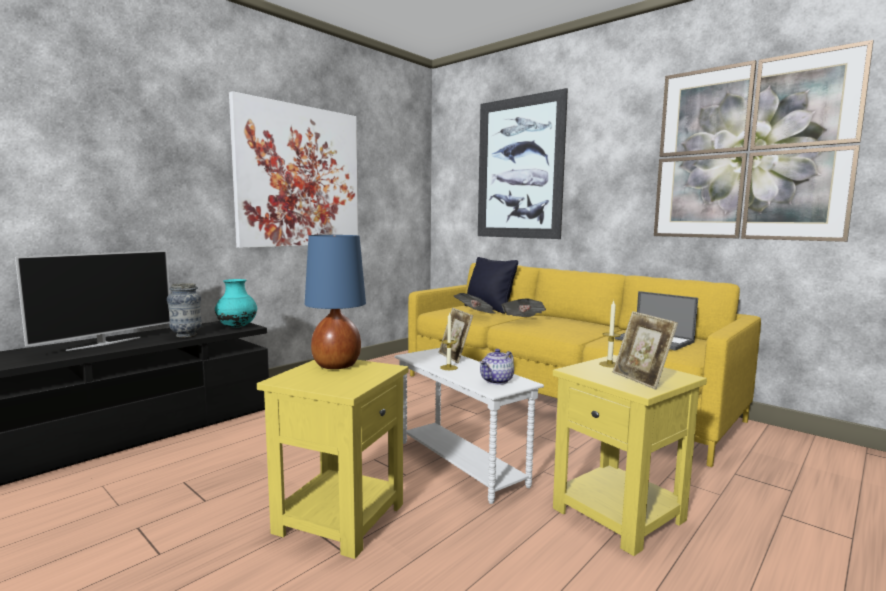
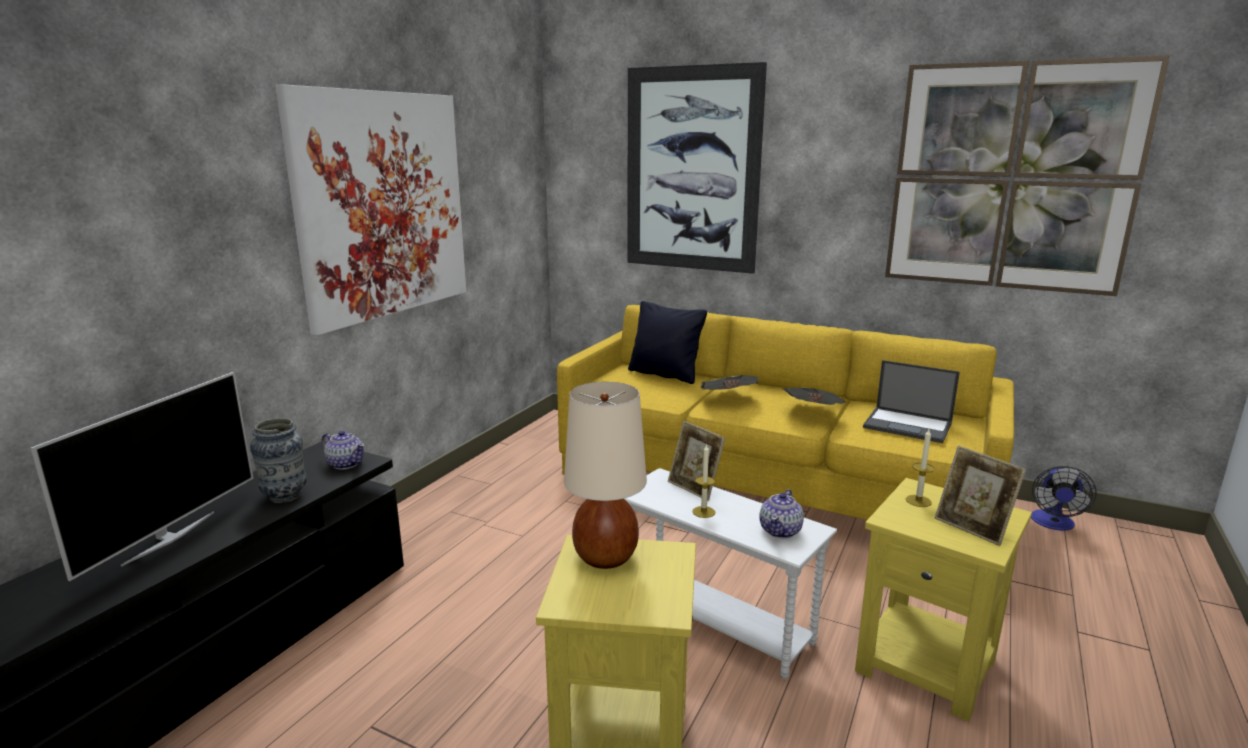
camera: 15 degrees left, 10 degrees up
(237, 327) = (346, 464): turquoise vase -> teapot
(336, 365) = (604, 557): blue table lamp -> beige table lamp
(476, 315) = (661, 393): newspaper -> newspaper (813, 412)
(800, 444) = (1053, 524): none -> fan

